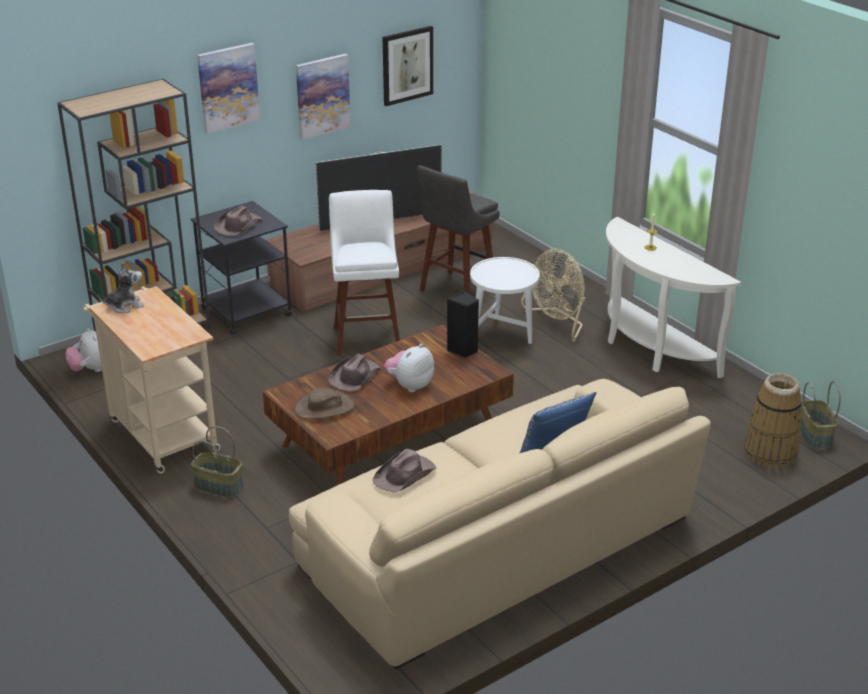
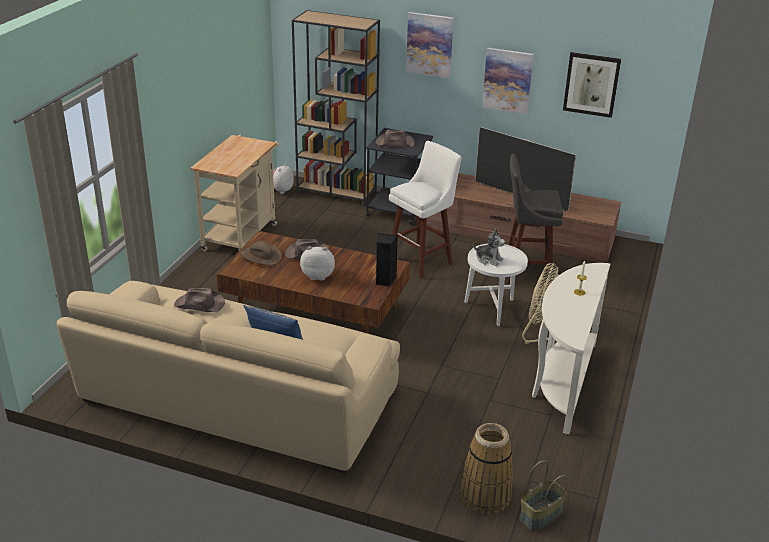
camera: 55 degrees right, 0 degrees up
(125, 306) = (243, 142): plush toy -> plush toy (488, 259)
(219, 486) = (209, 273): basket -> none

